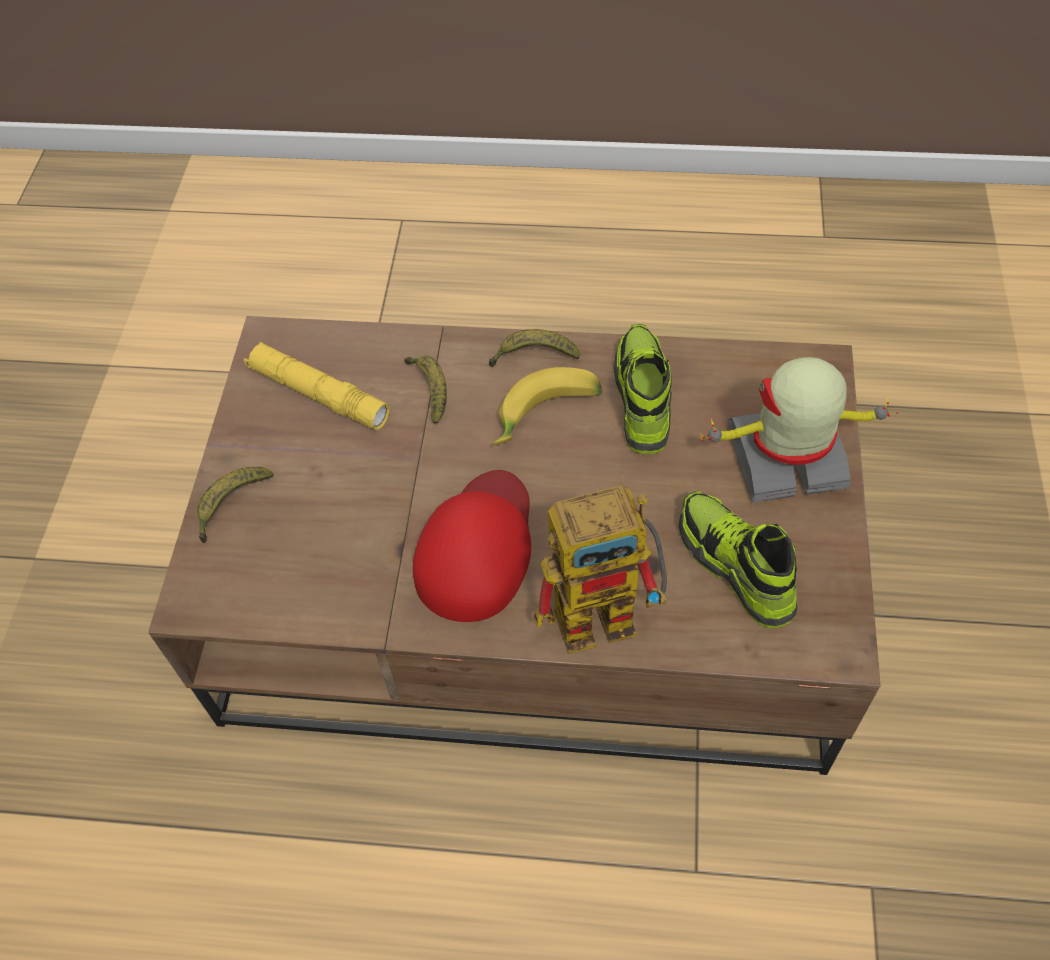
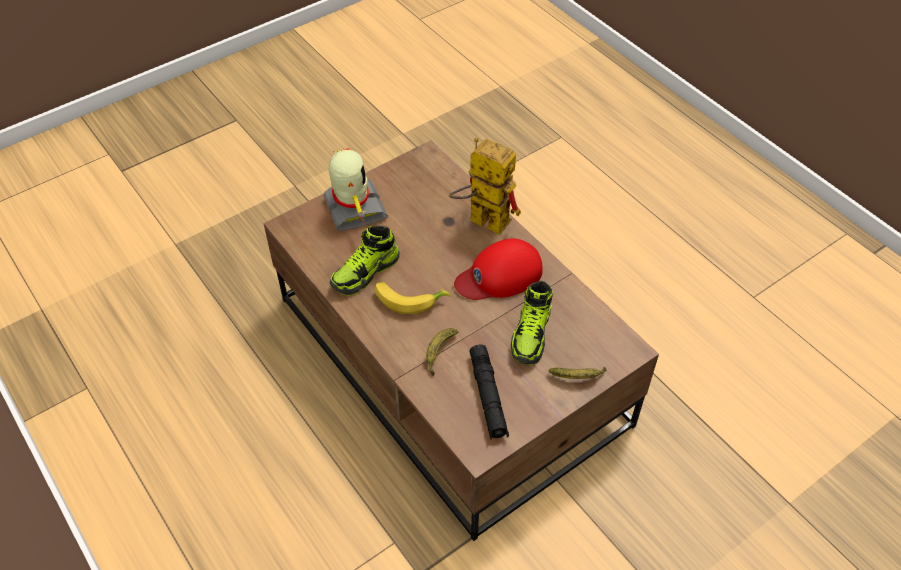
camera: 135 degrees left, 5 degrees down
(318, 394) = (488, 396): yellow flashlight -> black flashlight
(533, 356) = (378, 328): banana -> none
(735, 567) = (423, 197): shoe -> shoe (531, 334)
(786, 460) = (353, 209): toy robot -> toy robot turned 150 degrees counterclockwise

